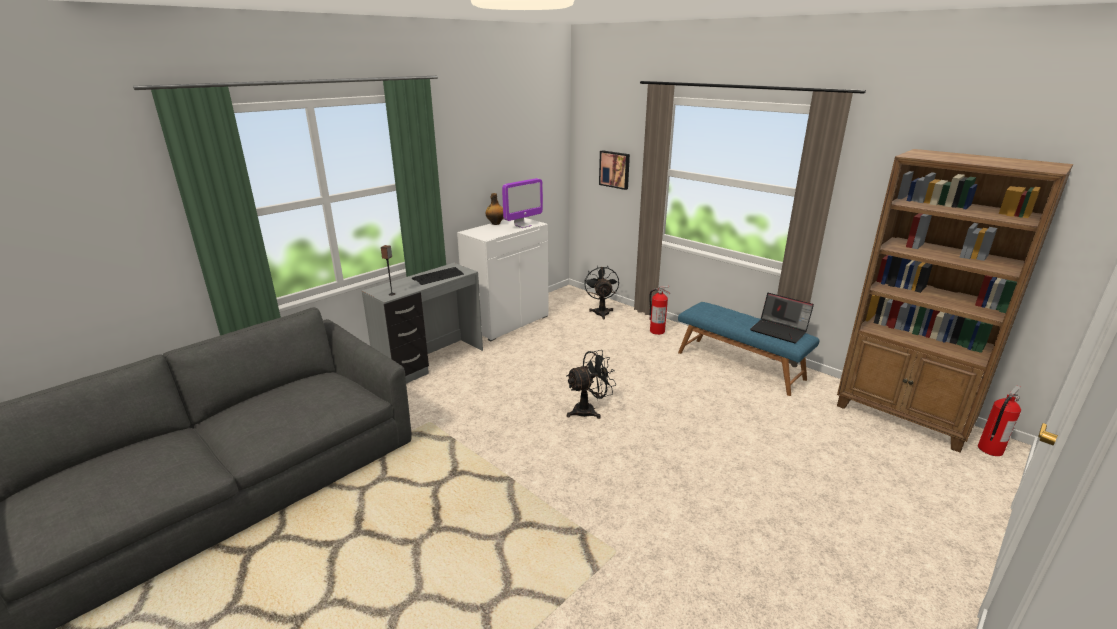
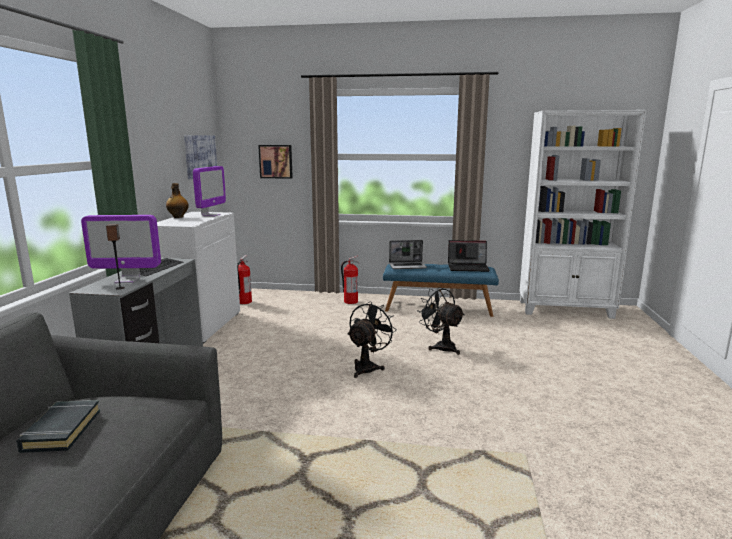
camera: 35 degrees left, 10 degrees down
(290, 397) = (61, 430): none -> black book
(406, 286) = (127, 280): none -> monitor
(539, 161) = (200, 156): none -> picture
(601, 311) = (286, 299): black fan -> black fan (441, 346)
(712, 311) = (408, 266): none -> laptop
(903, 417) = (566, 310): brown bookcase -> white bookcase
(989, 449) = (624, 313): fire extinguisher -> fire extinguisher (244, 302)

